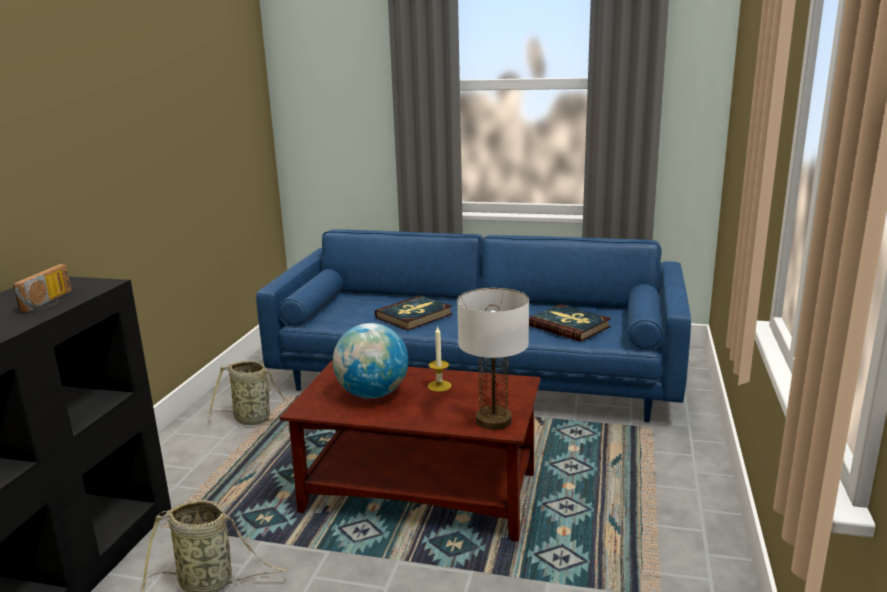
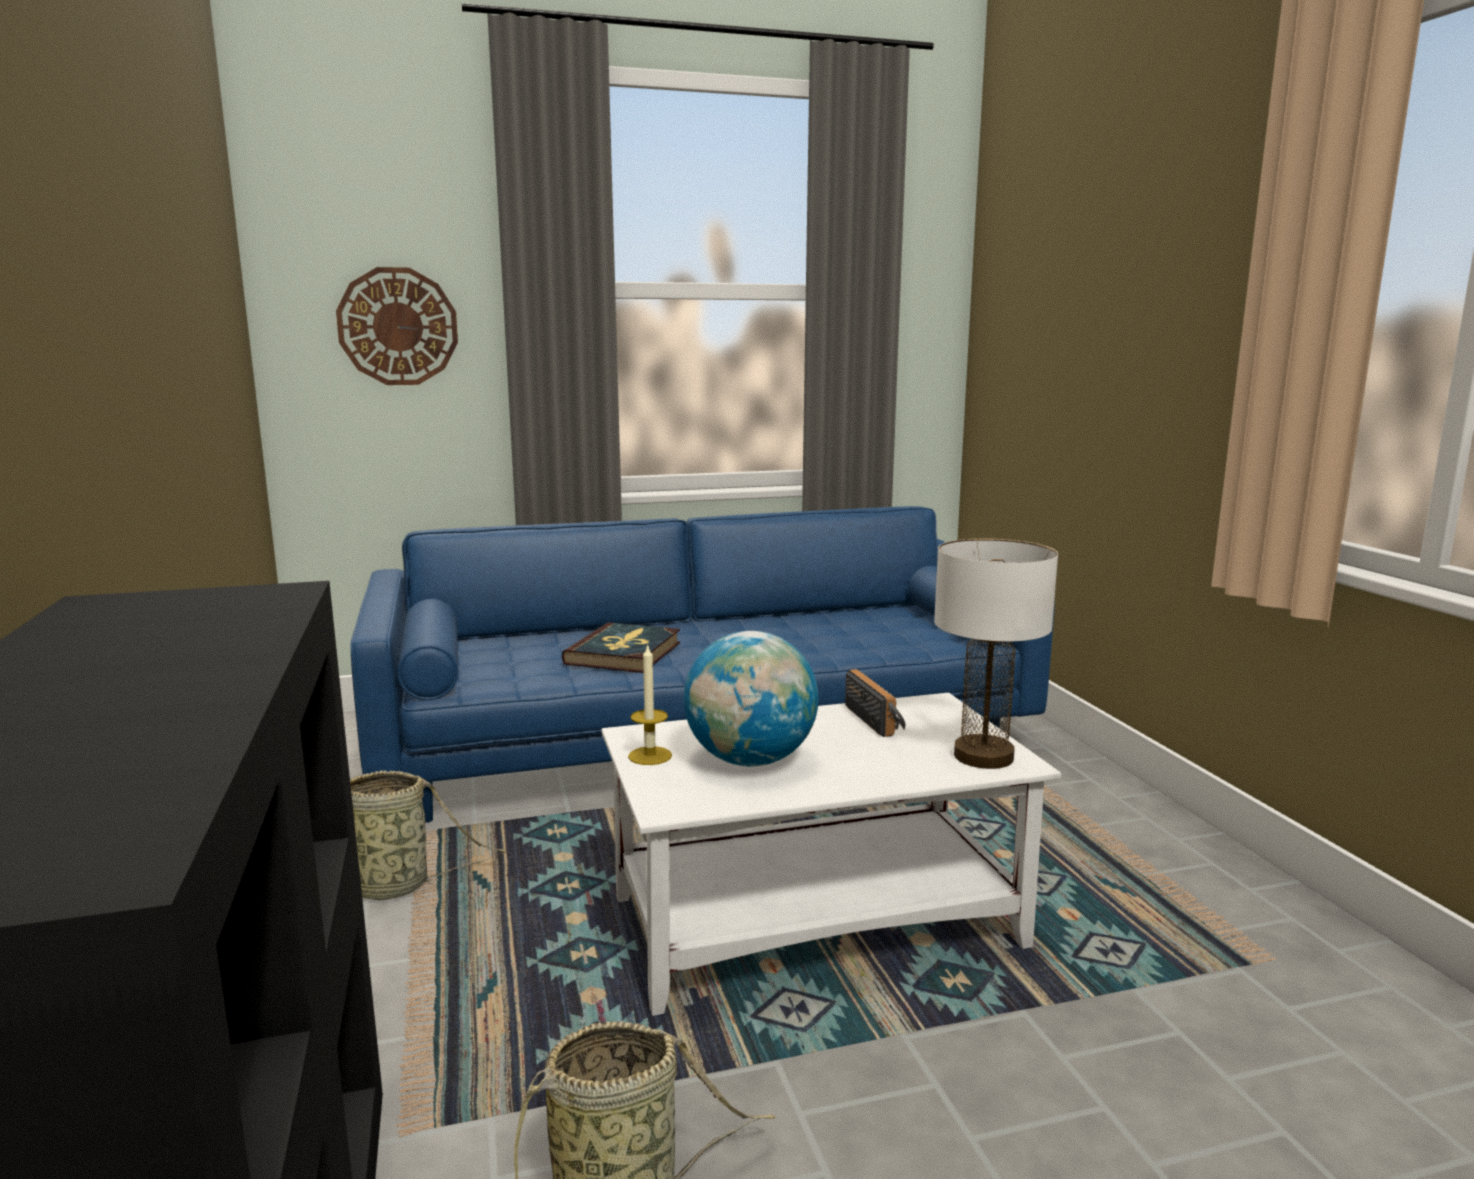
camera: 30 degrees left, 5 degrees down
(50, 302) = (216, 630): radio -> radio (878, 720)
(342, 109) = (398, 327): none -> wall clock
(422, 492) = (818, 920): brown coffee table -> white coffee table
(439, 386) = (834, 729): candle -> candle (650, 756)
(569, 326) = (866, 634): book -> none

